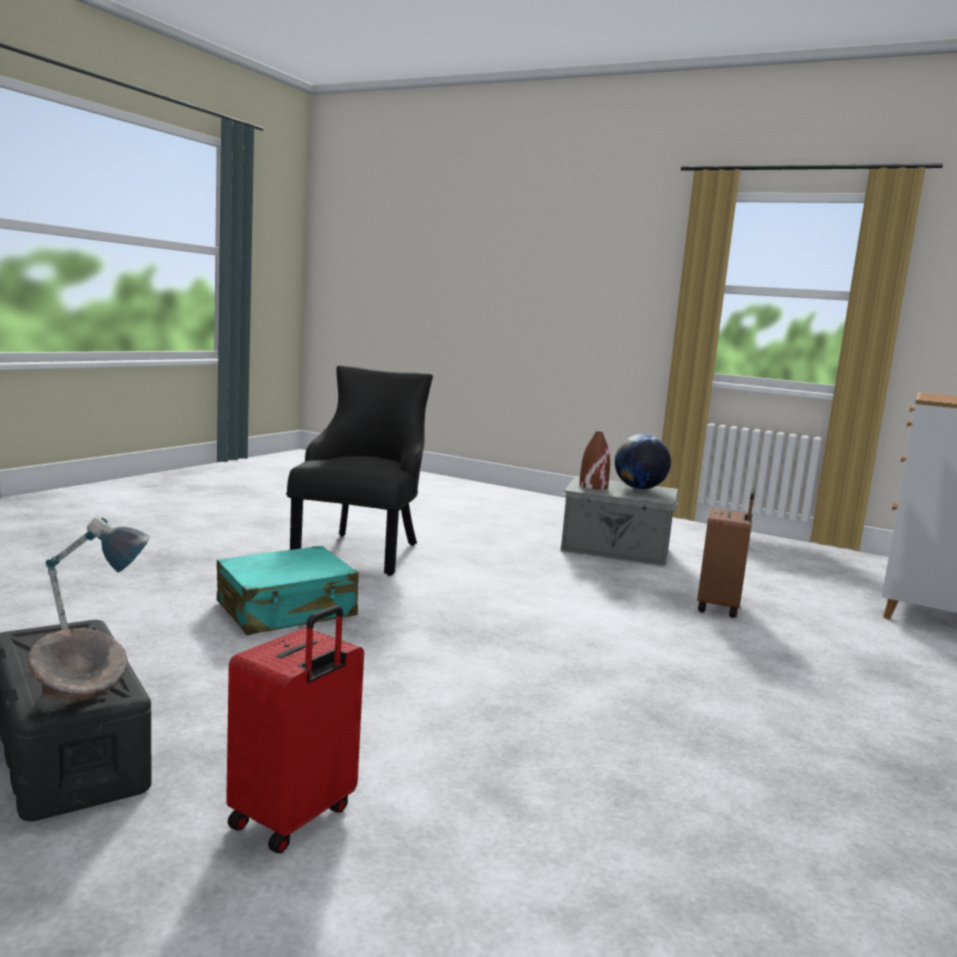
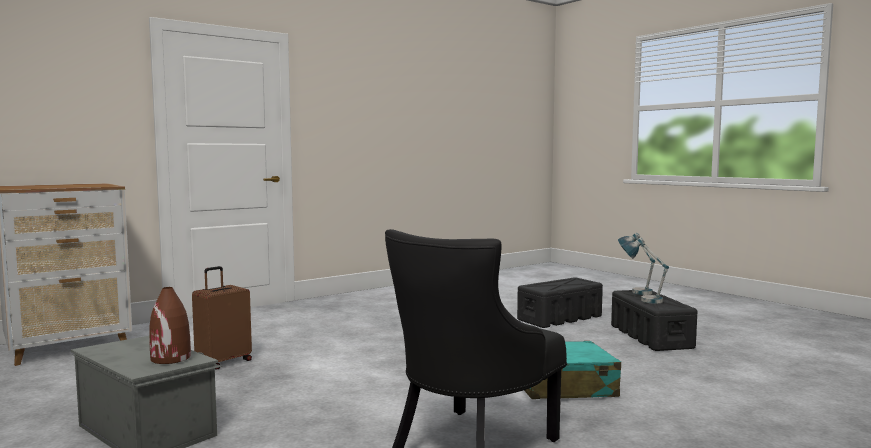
camera: 155 degrees left, 5 degrees down
(80, 700) = (635, 291): grey bowl -> table lamp
(294, 818) = (560, 318): red suitcase -> black storage box
(639, 488) = (123, 351): globe -> none

